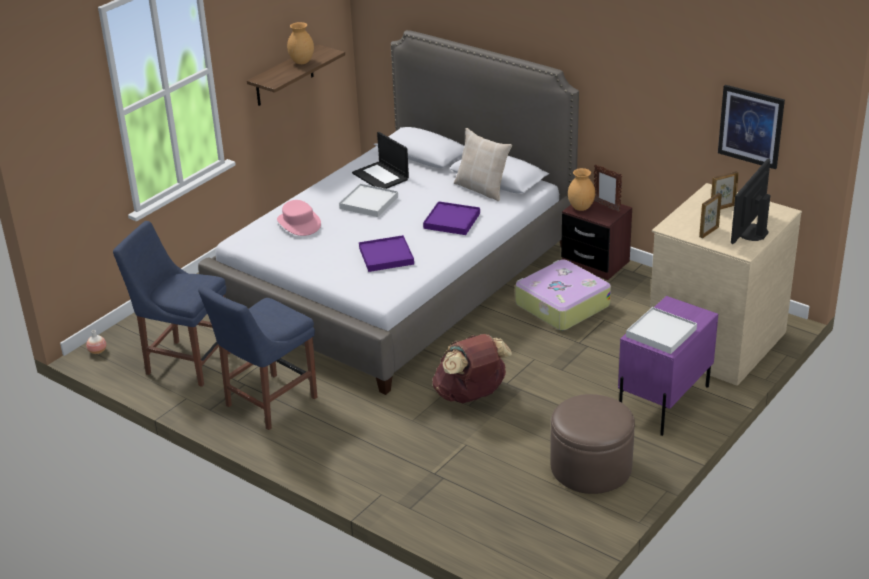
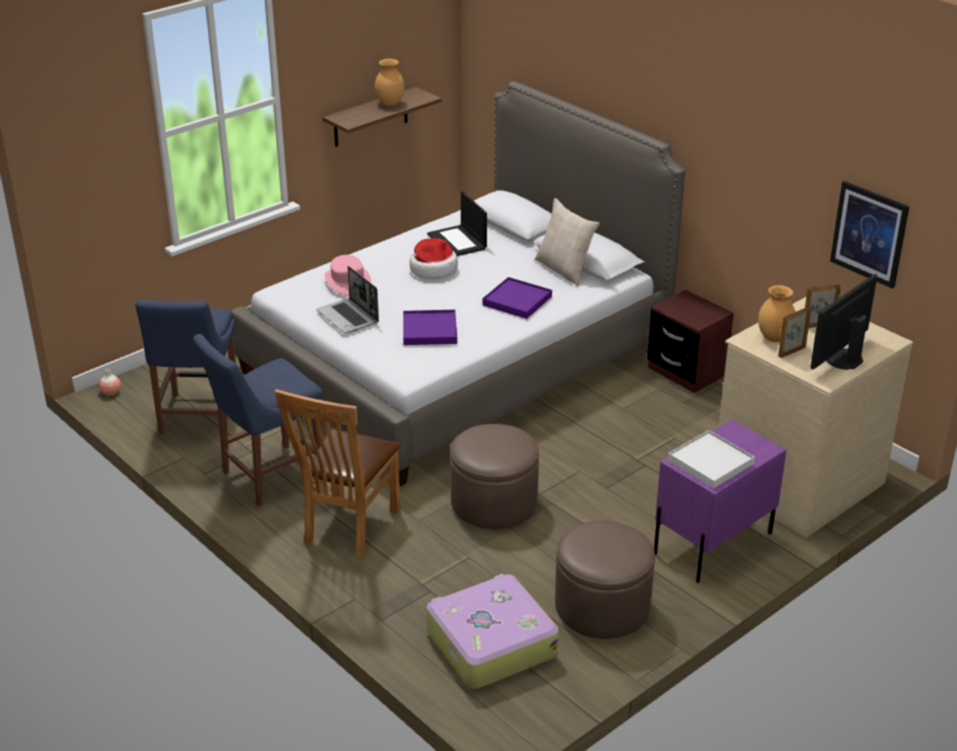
camera: 10 degrees right, 0 degrees up
(185, 362) = (197, 417): blue chair -> blue chair turned 120 degrees counterclockwise
(311, 254) = (349, 317): none -> laptop
(353, 437) = (347, 529): none -> brown chair
(368, 203) = (432, 269): white tray -> hat
(471, 396) = (494, 502): brown backpack -> brown ottoman
(561, 305) = (631, 414): suitcase -> suitcase (490, 643)
(580, 208) = (673, 306): brown vase -> brown vase (773, 338)
(606, 206) = (704, 308): picture frame -> none

